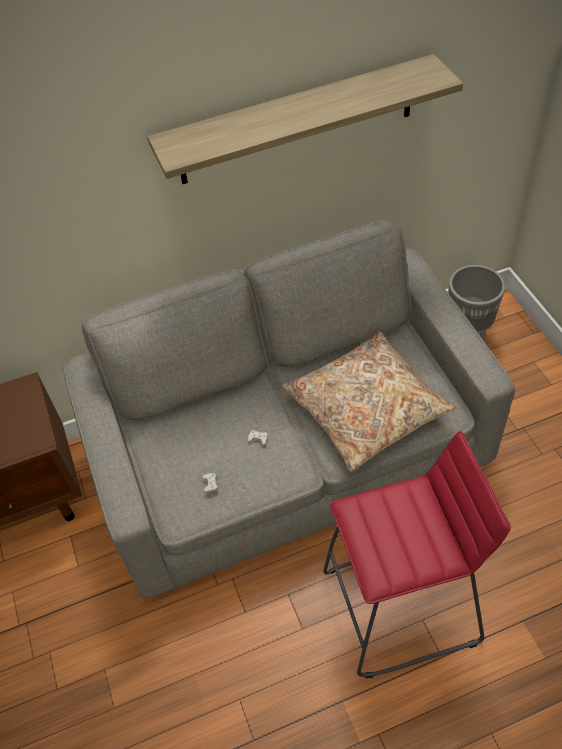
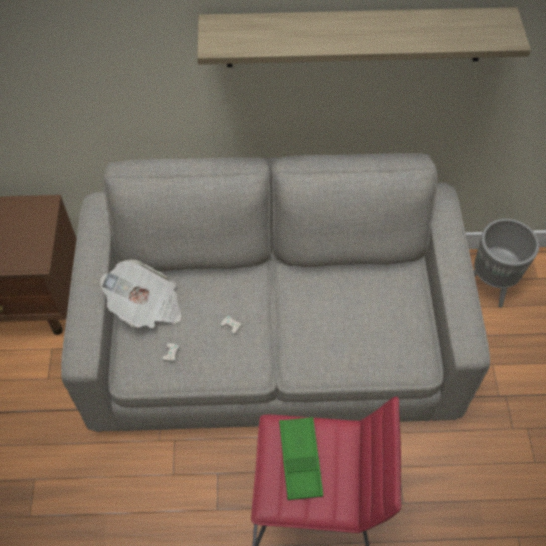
camera: 15 degrees right, 5 degrees up
(166, 449) = (146, 306): none -> newspaper
(366, 408) = (343, 331): beige pillow -> none
(387, 528) = (300, 460): none -> green tray

